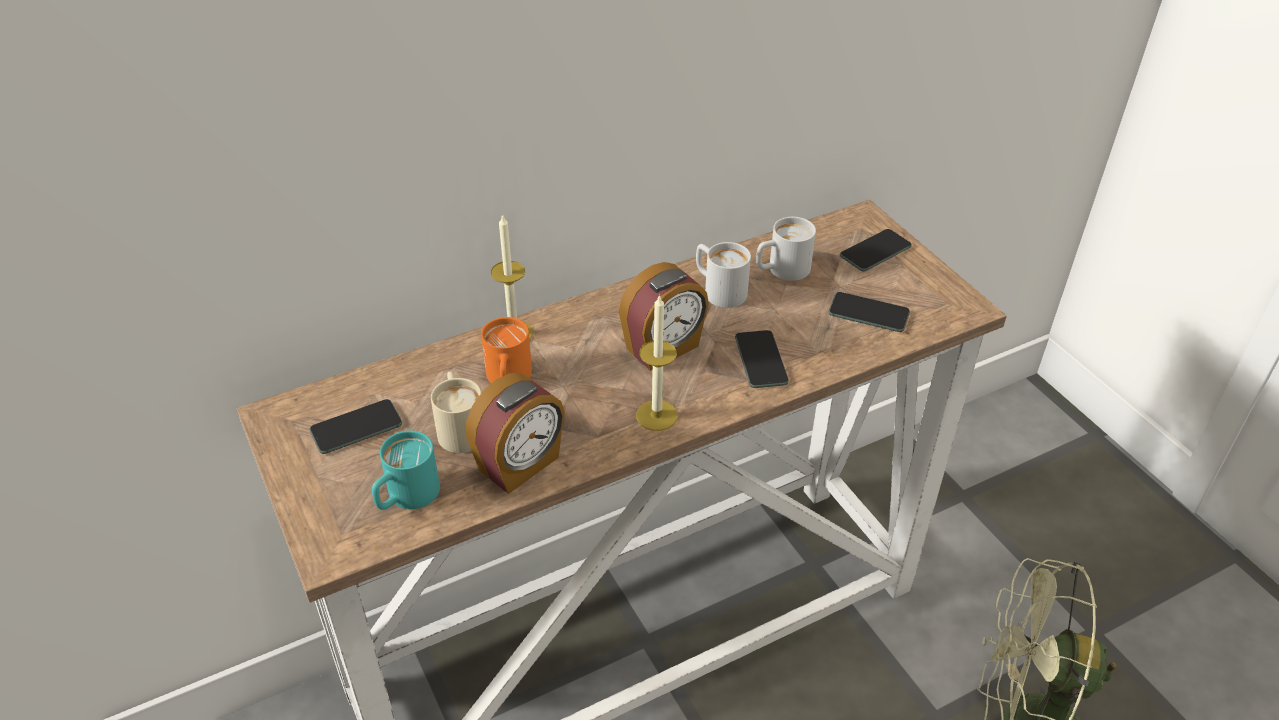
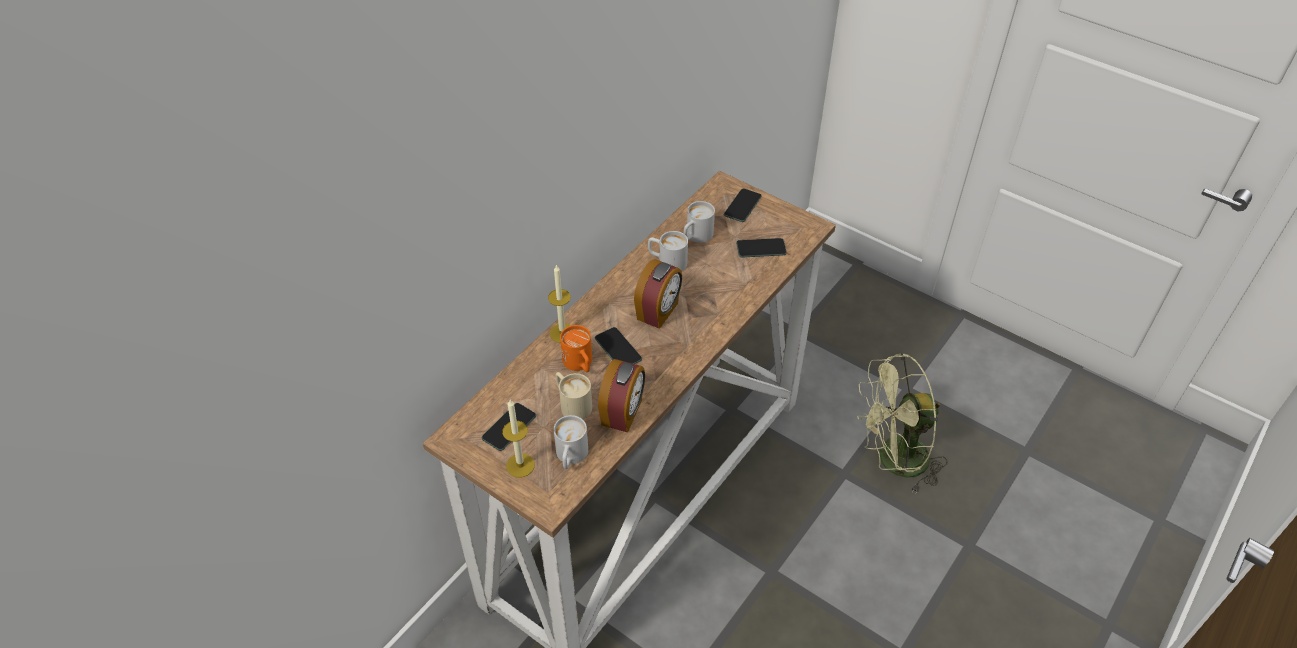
camera: 25 degrees left, 5 degrees up
(406, 498) = (570, 457): turquoise mug -> white mug
(656, 415) = (680, 355): candle -> candle (520, 465)
(761, 360) = (718, 299): phone -> phone (618, 349)

